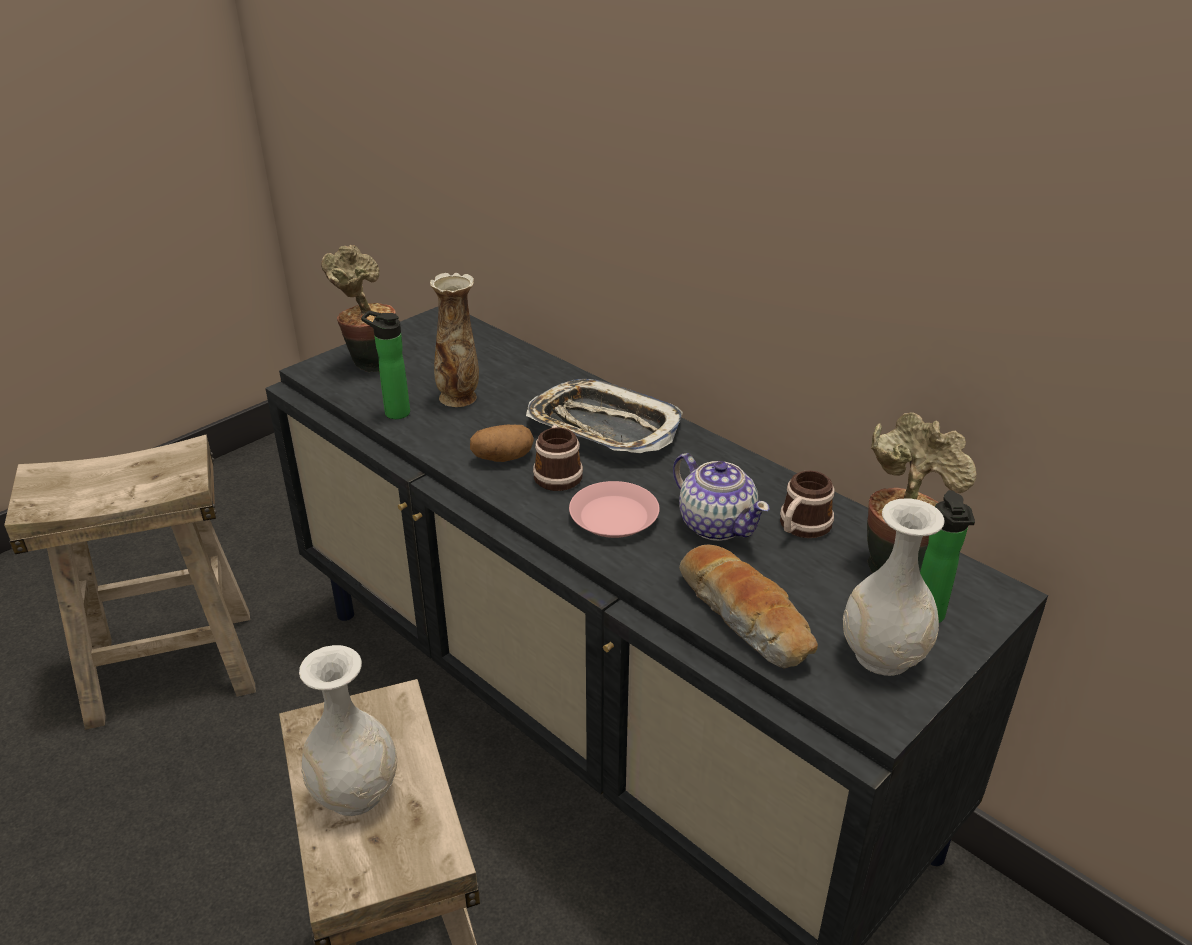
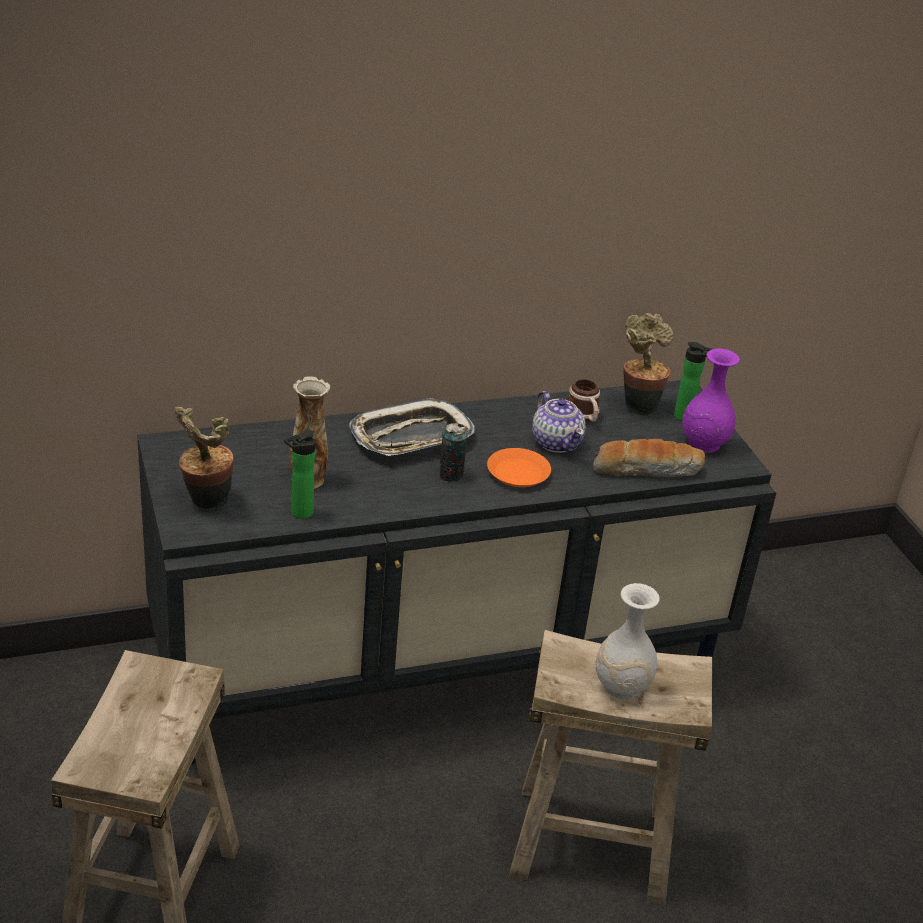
camera: 65 degrees left, 0 degrees up
(503, 458) = (411, 489): potato -> none
(557, 473) = (451, 475): mug -> can
(613, 516) = (517, 473): pink plate -> orange plate
(716, 524) = (556, 442): teapot -> teapot turned 75 degrees clockwise
(883, 655) = (703, 443): white vase -> purple vase

